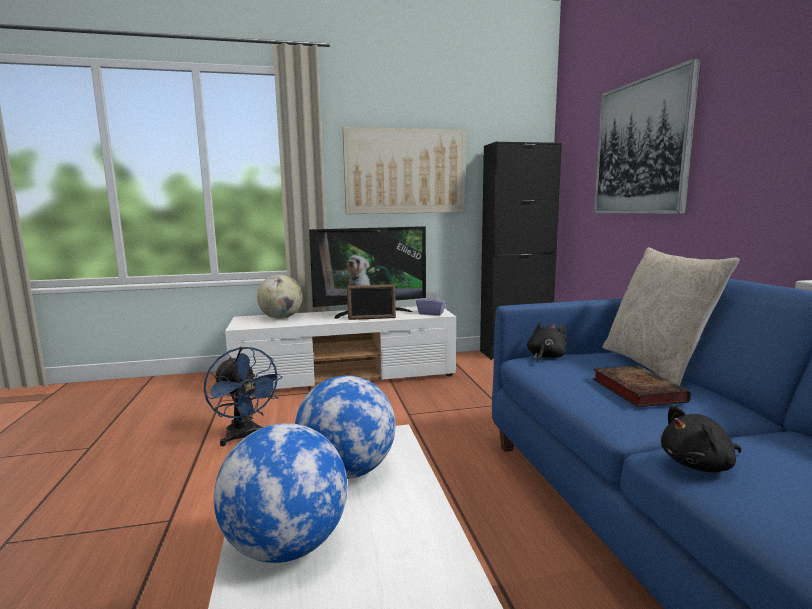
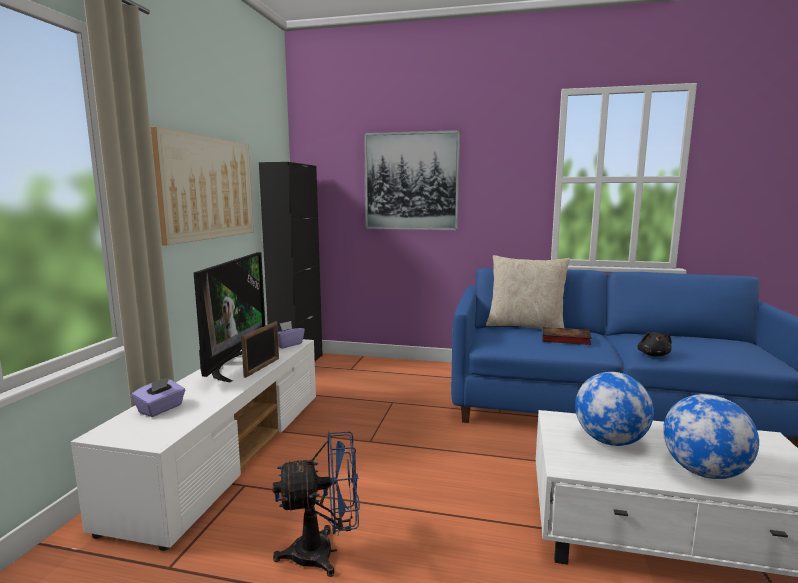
camera: 65 degrees left, 0 degrees up
(281, 318) = (161, 409): globe -> purple tissue box
(545, 357) = (489, 340): black plush toy -> none

